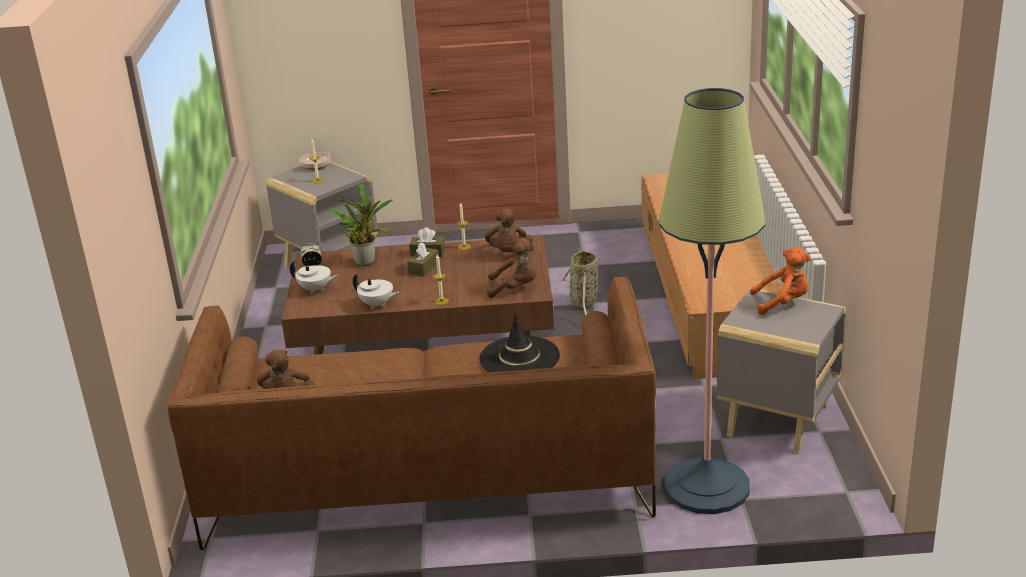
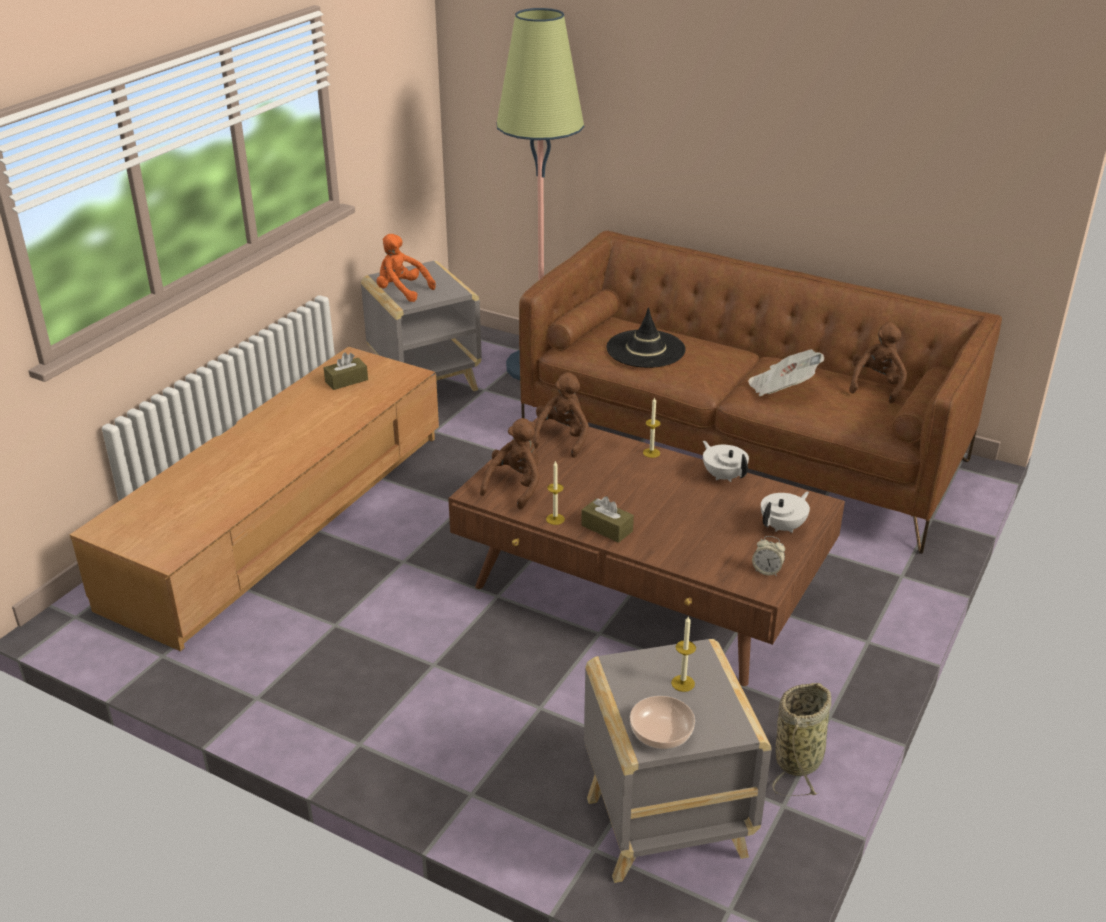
camera: 150 degrees left, 5 degrees up
(315, 289) = (783, 527): white teapot -> white teapot turned 90 degrees clockwise
(366, 261) = (692, 548): potted plant -> none
(370, 365) = (782, 389): none -> newspaper
(424, 268) = (631, 506): brown tissue box -> brown tissue box (346, 381)
(515, 288) = (562, 438): brown plush toy -> brown plush toy turned 75 degrees clockwise
(584, 303) = (414, 564): basket -> basket (800, 758)

